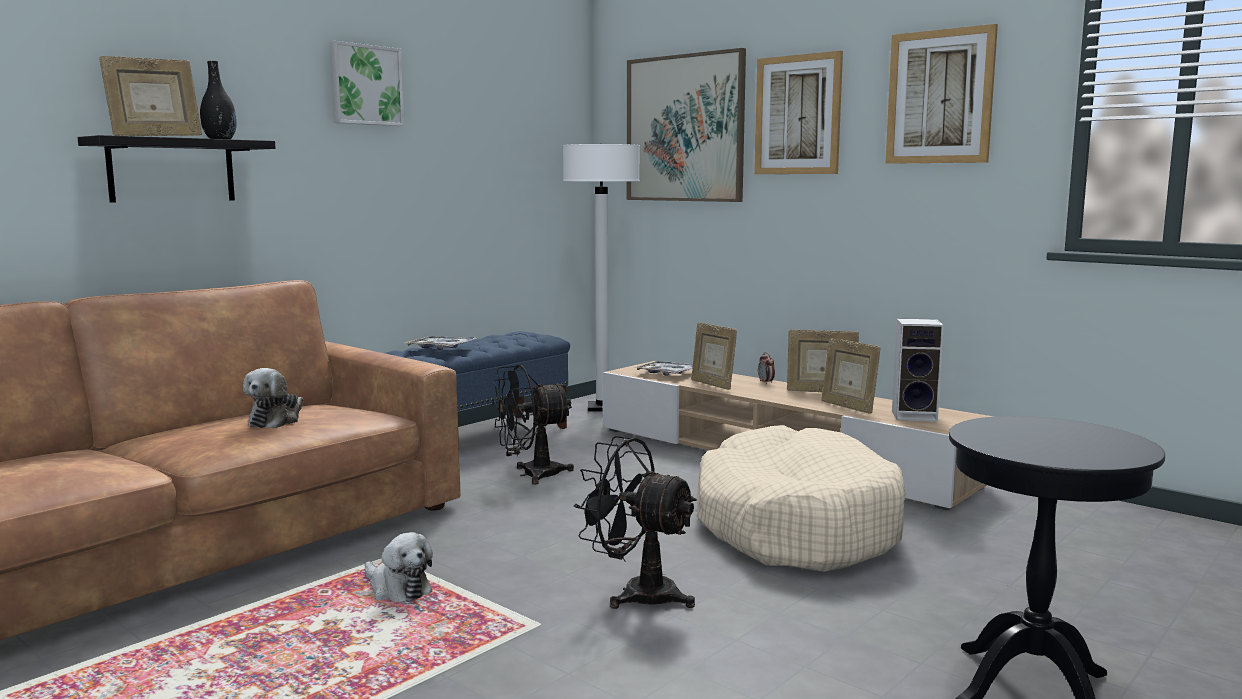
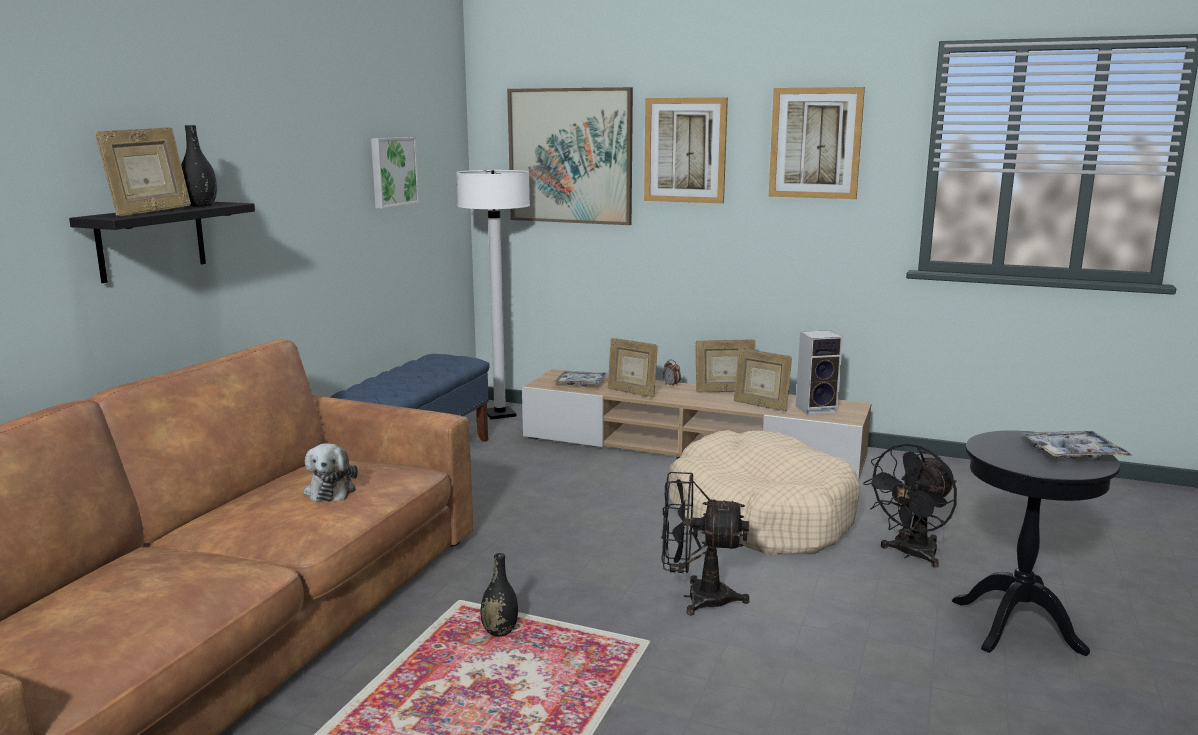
camera: 20 degrees left, 5 degrees up
(365, 85) = (301, 131): picture -> picture (392, 171)
(397, 589) = (500, 631): plush toy -> black vase
(441, 348) = (391, 384): tray -> tray (1072, 454)
(531, 475) = (504, 496): black fan -> black fan (911, 555)

